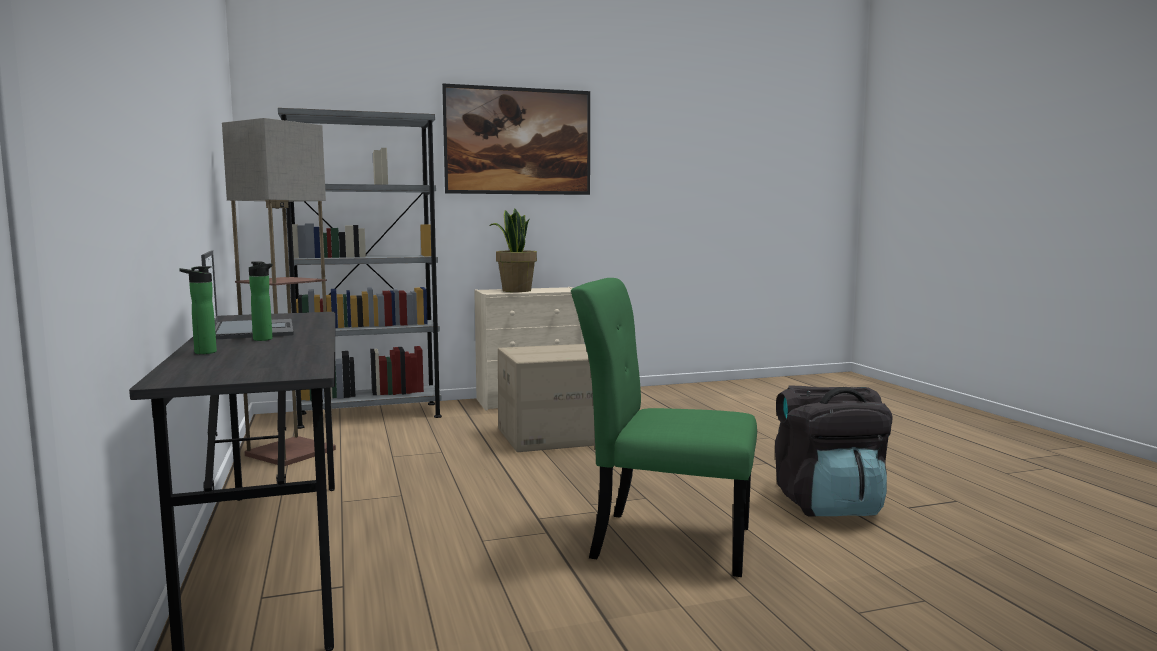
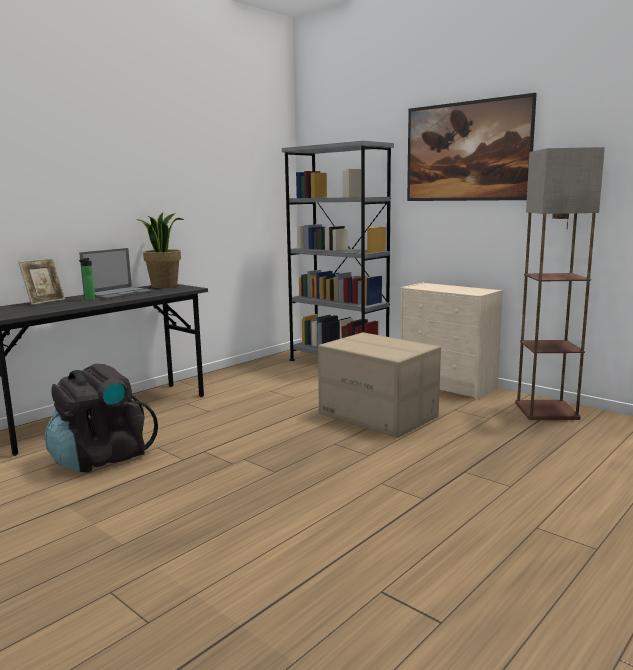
camera: 60 degrees right, 5 degrees up
(201, 353) = (45, 301): bottle -> picture frame
(290, 452) = (249, 371): floor lamp -> floor lamp (547, 411)
(516, 290) = (439, 287): potted plant -> potted plant (164, 286)
(664, 541) = (195, 496): green chair -> none
(828, 505) = (339, 546): black backpack -> black backpack (101, 458)

